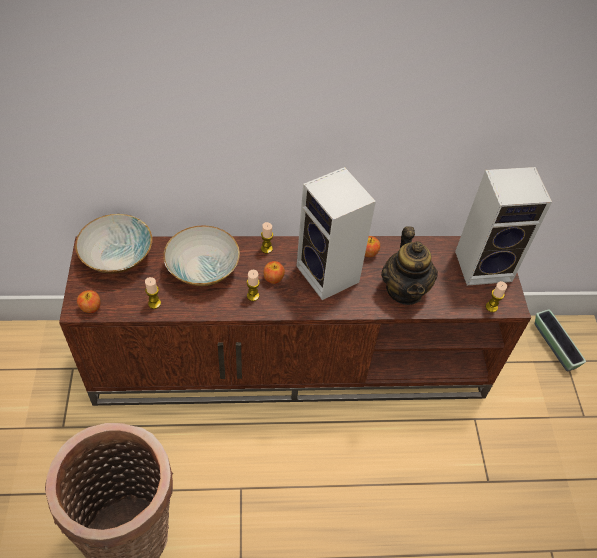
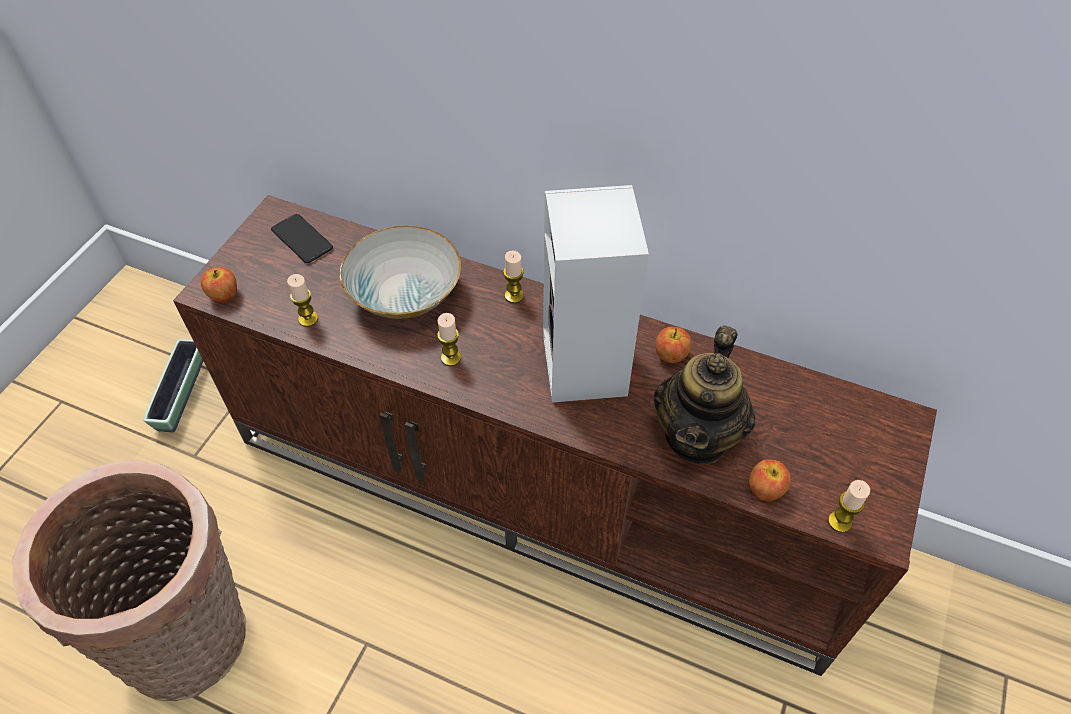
camera: 30 degrees right, 0 degrees up
(117, 257) = (302, 239): bowl -> phone
(273, 278) = (497, 343): apple -> apple (765, 489)
(485, 265) = (867, 446): speaker -> none
(554, 345) = (996, 640): planter -> planter (181, 394)

